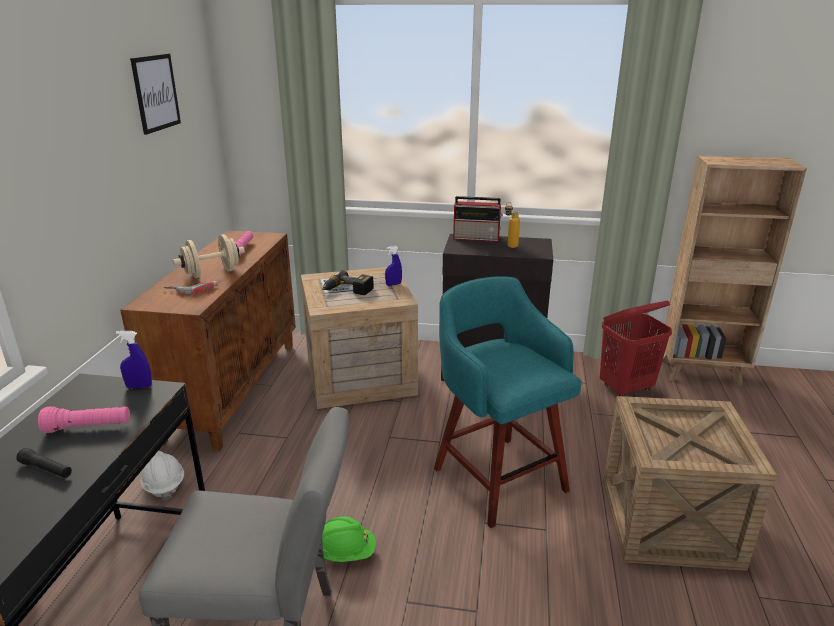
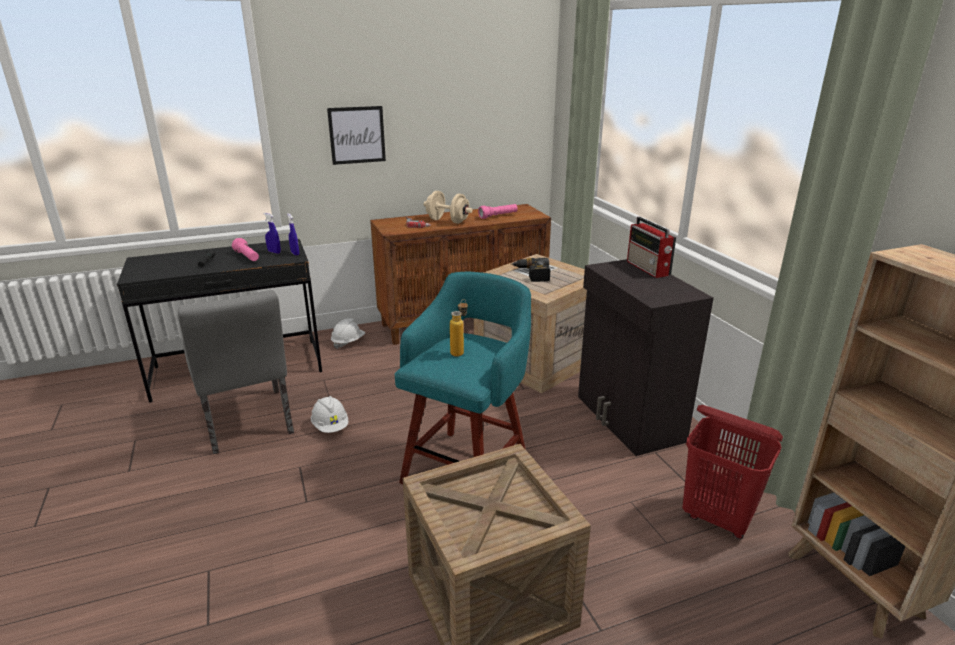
camera: 60 degrees right, 0 degrees up
(156, 93) = (462, 78): picture -> picture (357, 135)
(346, 553) = (330, 426): green hard hat -> white hard hat
(393, 284) = (569, 285): blue spray bottle -> blue spray bottle (274, 252)
(509, 245) = (655, 283): bottle -> bottle (459, 351)

